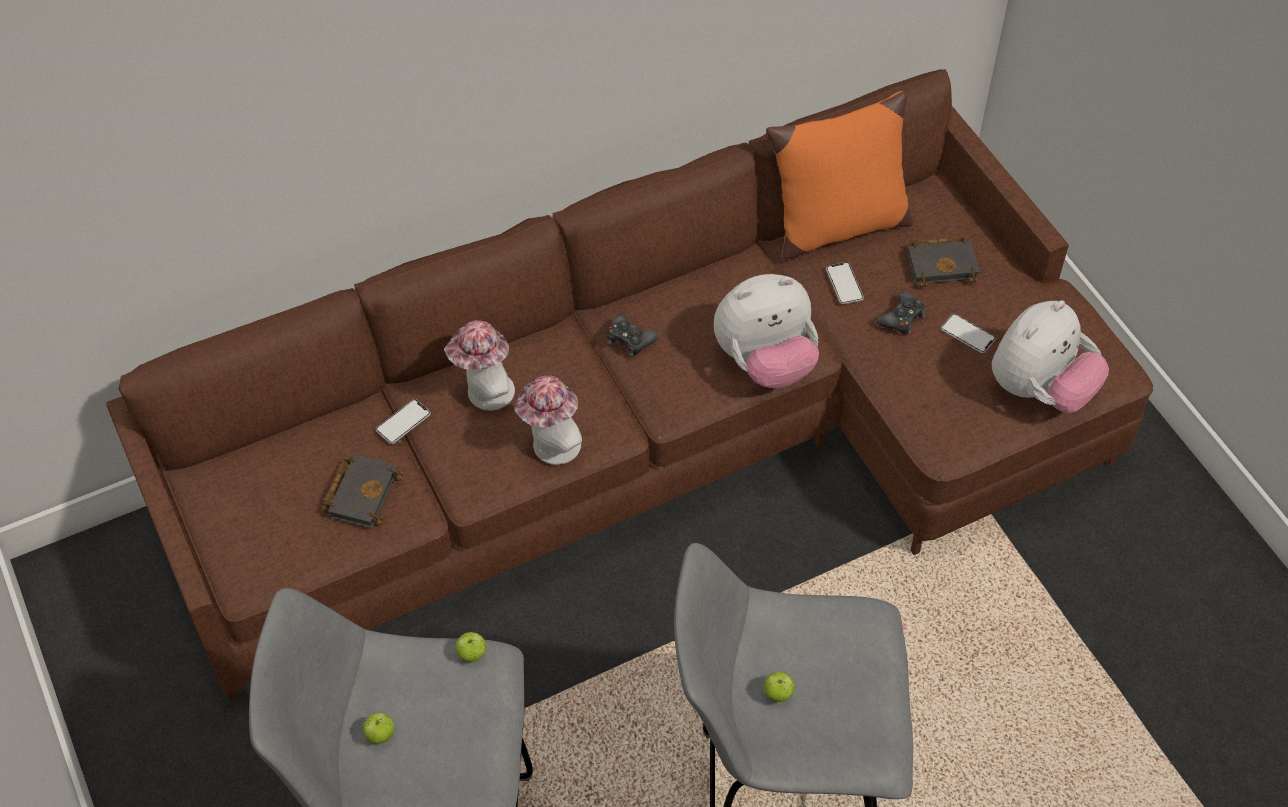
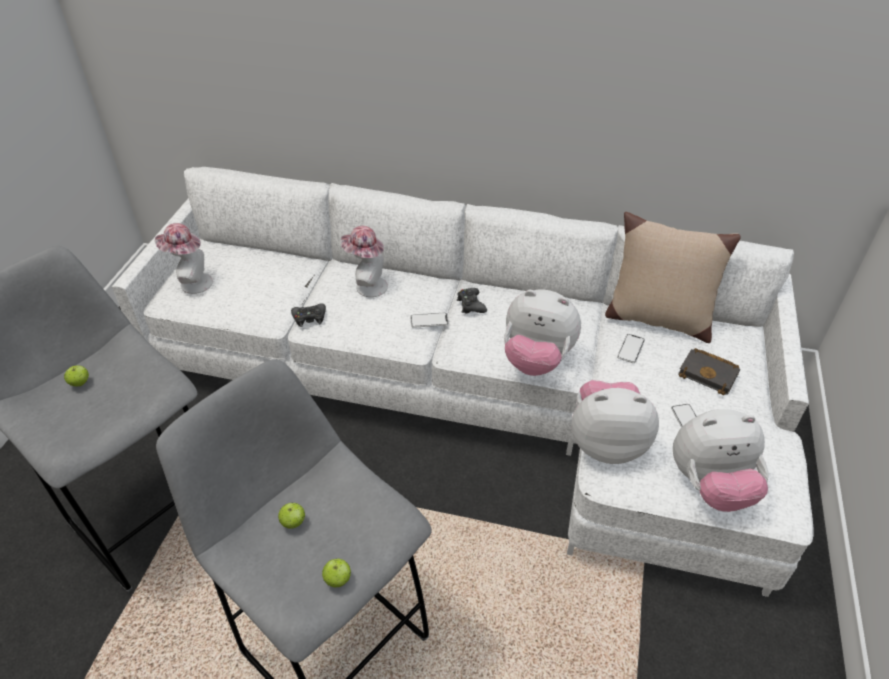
camera: 40 degrees right, 10 degrees down
(361, 492) = (259, 293): black book -> none
(403, 422) = (316, 276): phone -> phone (429, 321)
(472, 654) = (163, 372): apple -> apple (338, 579)
(551, 448) = (369, 330): hat -> hat (192, 283)
(661, 441) = (480, 396): brown sofa -> white sofa
(836, 227) = (656, 319): orange pillow -> beige pillow
(902, 318) = (650, 387): black game controller -> black game controller (309, 318)
(914, 410) = (606, 442): none -> plush toy

